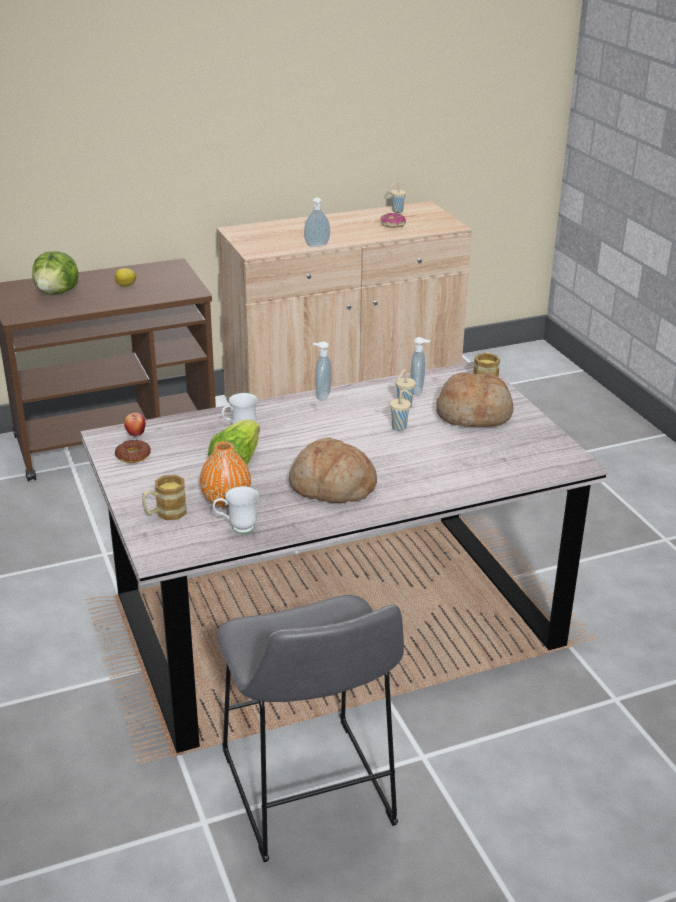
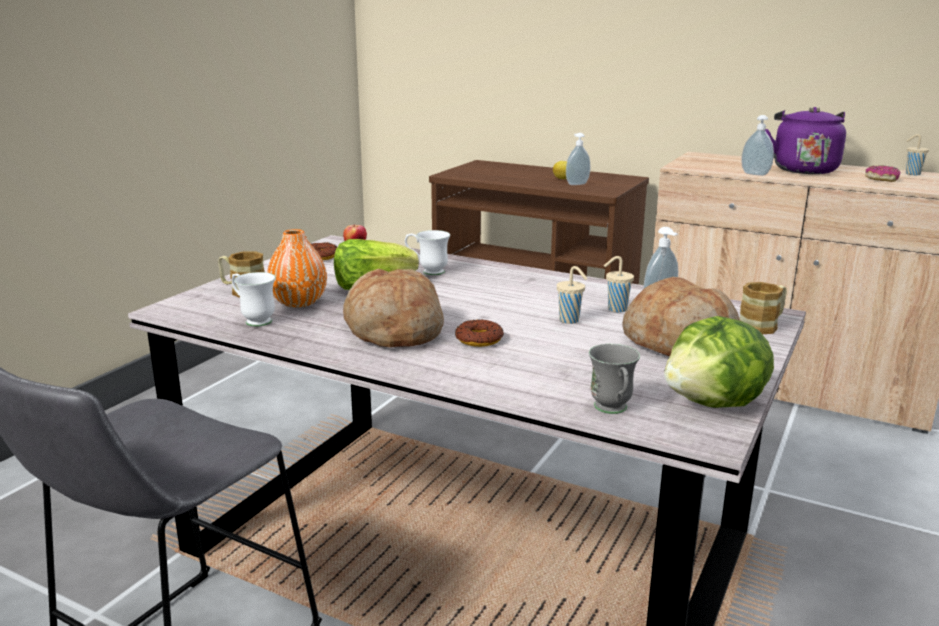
camera: 50 degrees right, 10 degrees down
(57, 293) = (505, 171): lettuce -> lettuce (714, 404)
(321, 396) = (554, 276): soap dispenser -> soap dispenser (576, 184)
(332, 228) = (803, 169): none -> purple kettle
(386, 466) = (478, 339): none -> donut
(525, 473) = (613, 411): none -> grey mug

